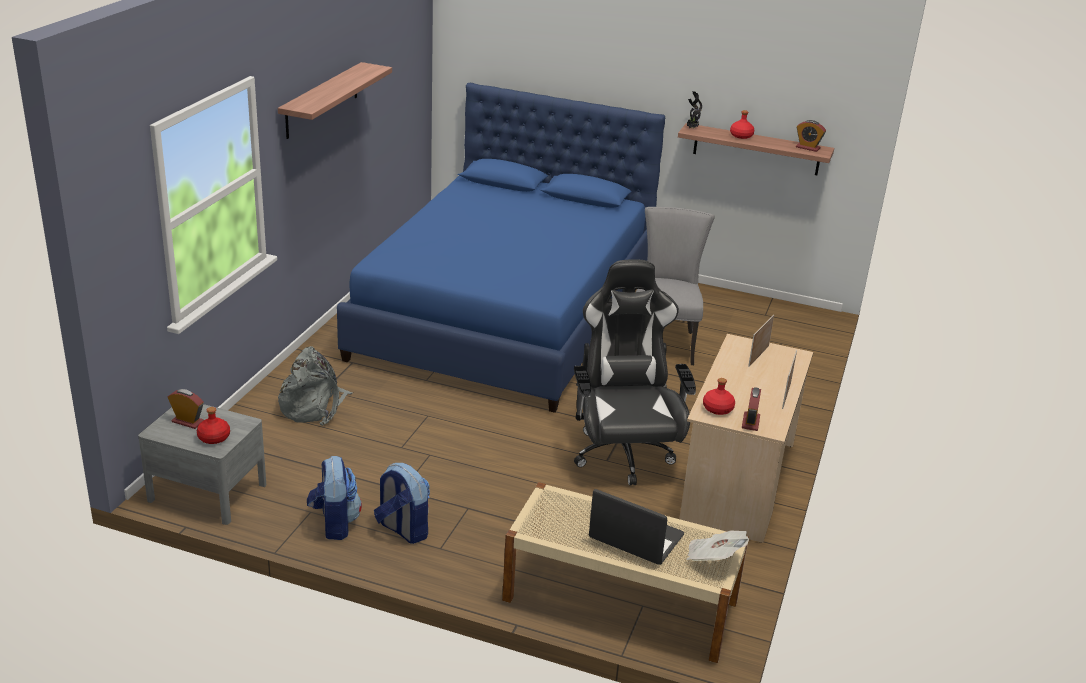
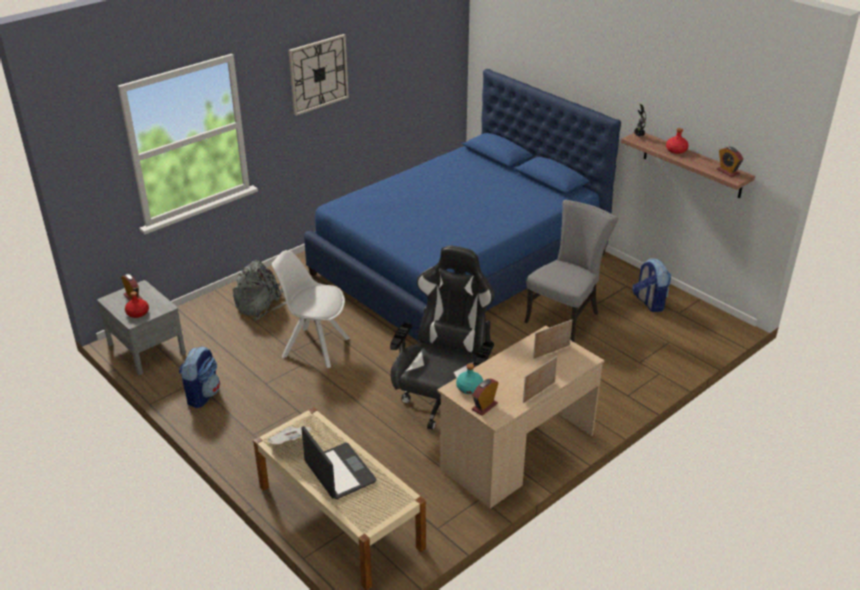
camera: 30 degrees right, 5 degrees up
(322, 100) = (318, 74): shelf -> wall clock
(403, 529) = (241, 413): backpack -> backpack (649, 303)
(423, 436) = (315, 347): none -> white chair
(713, 558) = (381, 508): newspaper -> newspaper (290, 443)
(718, 409) = (470, 388): red bottle -> turquoise bottle

